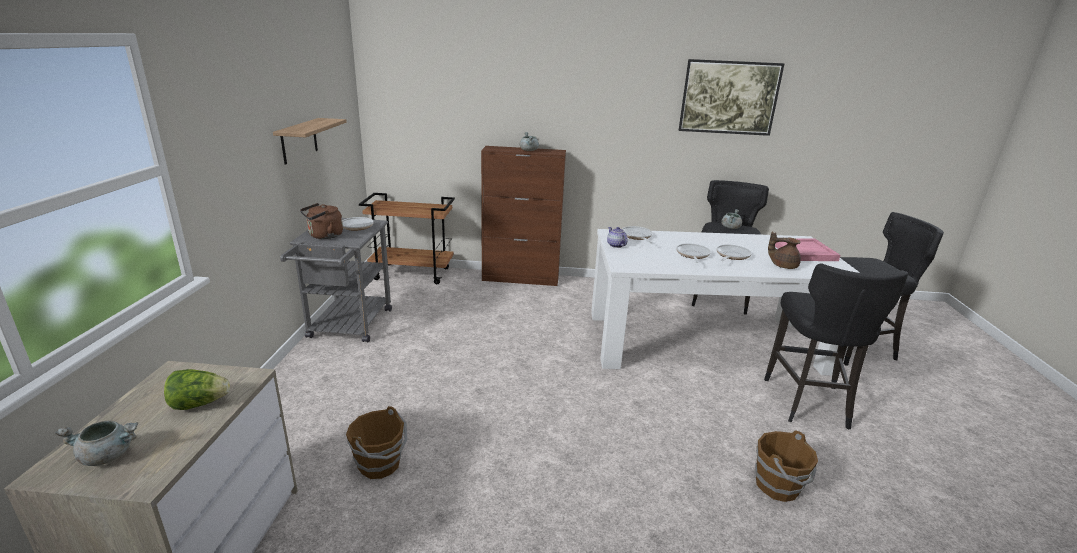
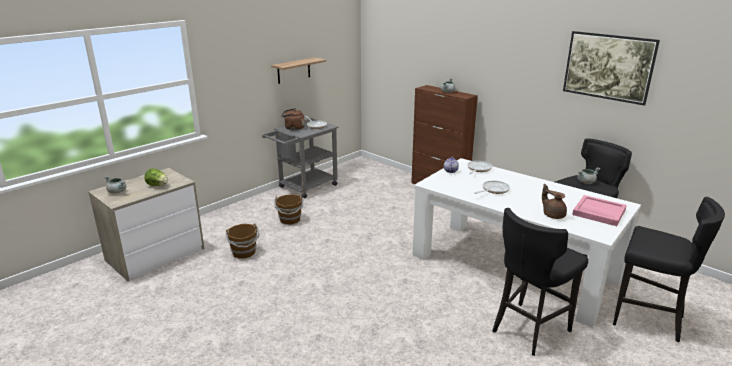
camera: 40 degrees right, 0 degrees up
(413, 274) = (375, 168): brown cart -> none
(731, 256) = (524, 198): frying pan -> none
(778, 486) = (423, 353): brown bucket -> brown bucket (290, 220)

